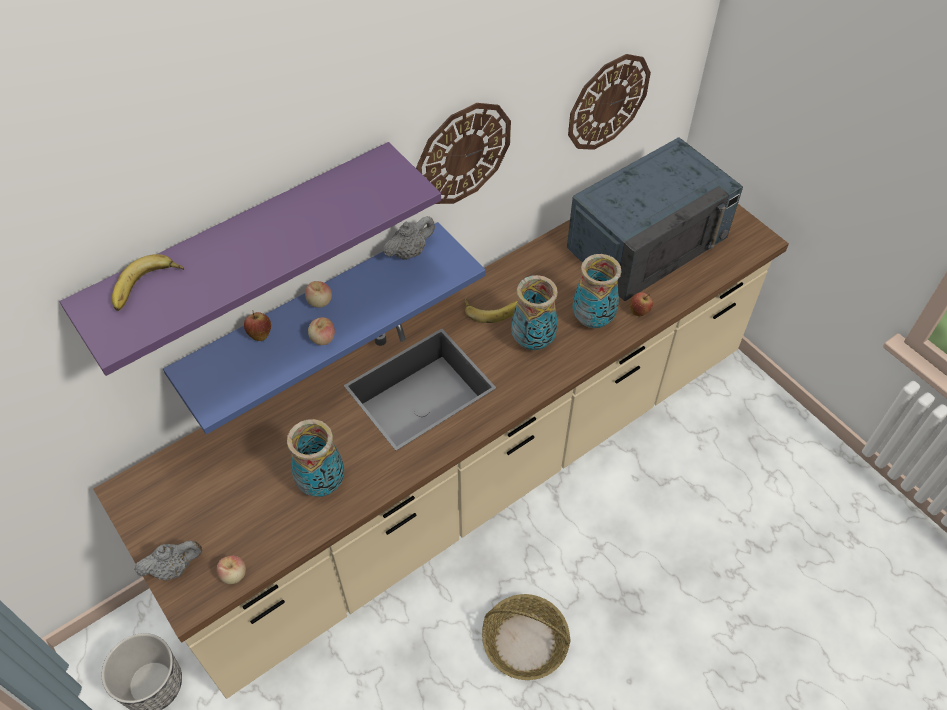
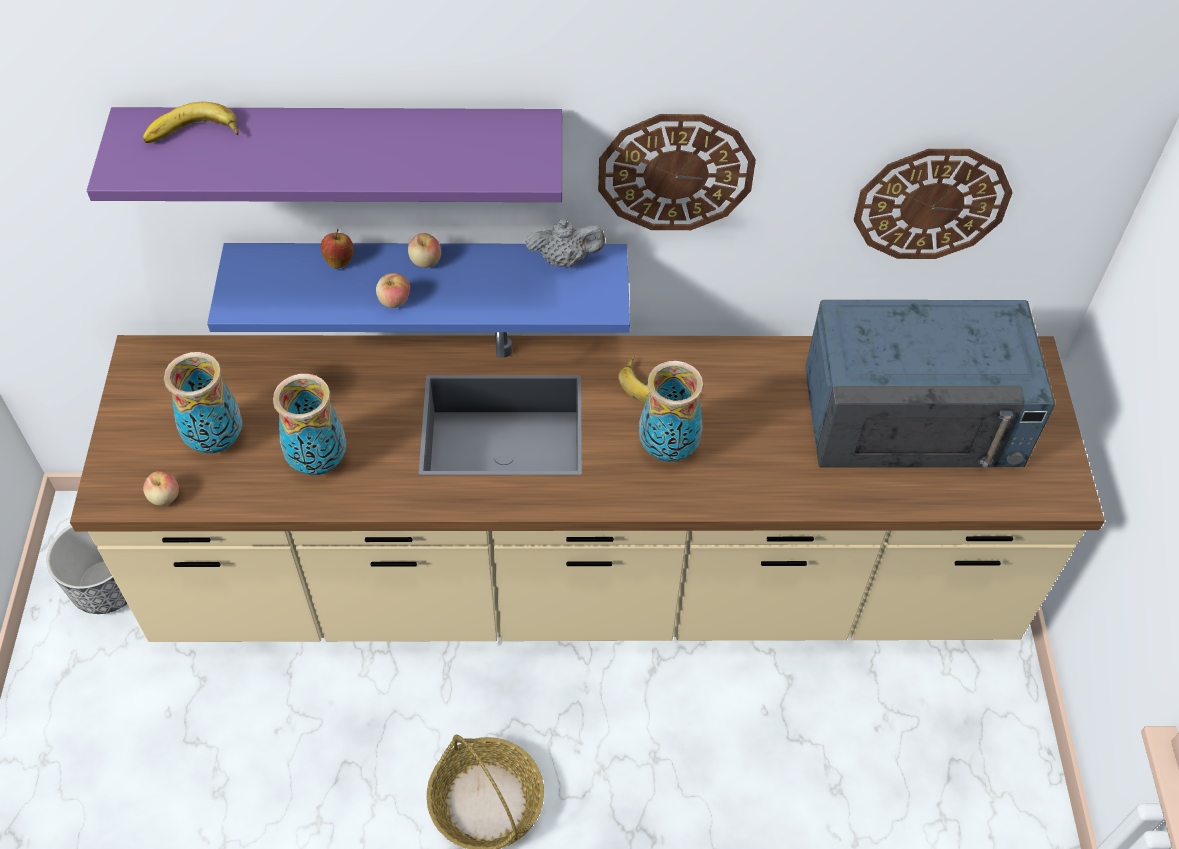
camera: 35 degrees right, 0 degrees up
(174, 567) = (121, 455): grey teapot -> none
(592, 319) = (760, 465): vase -> vase (217, 440)
(639, 311) = (826, 489): apple -> none

